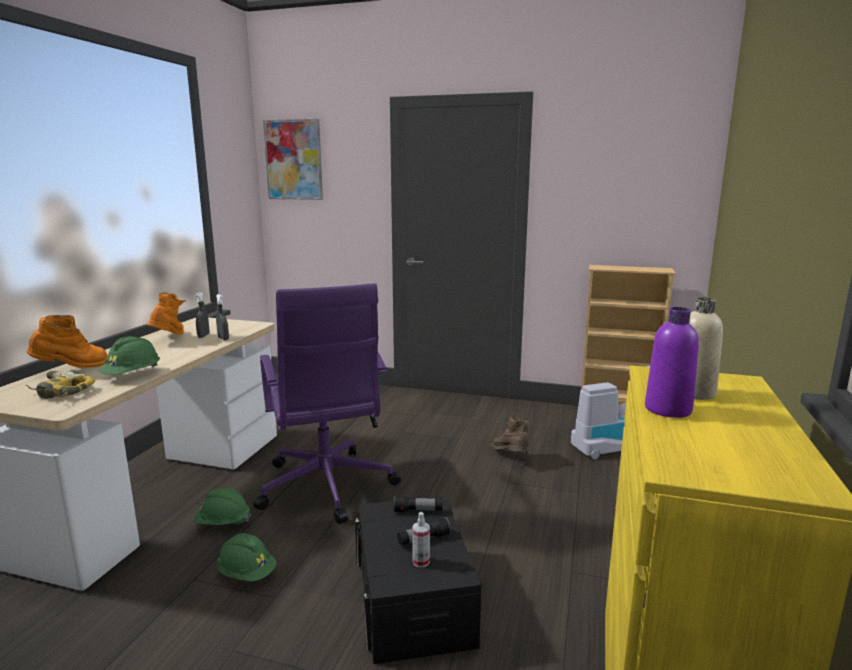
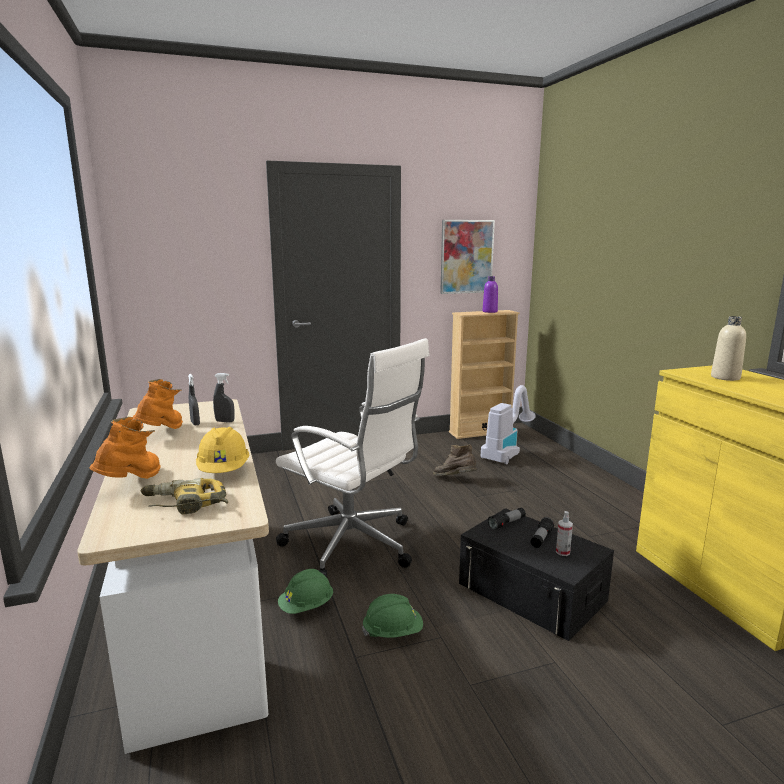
camera: 35 degrees left, 0 degrees up
(132, 375) = (224, 471): green hard hat -> yellow hard hat
(169, 339) = (162, 433): orange boot -> orange boot turned 45 degrees clockwise
(294, 160) = (152, 223): picture -> picture (466, 257)
(326, 488) = (353, 546): purple office chair -> white office chair
(668, 409) = (741, 387): purple bottle -> purple bottle (490, 311)

